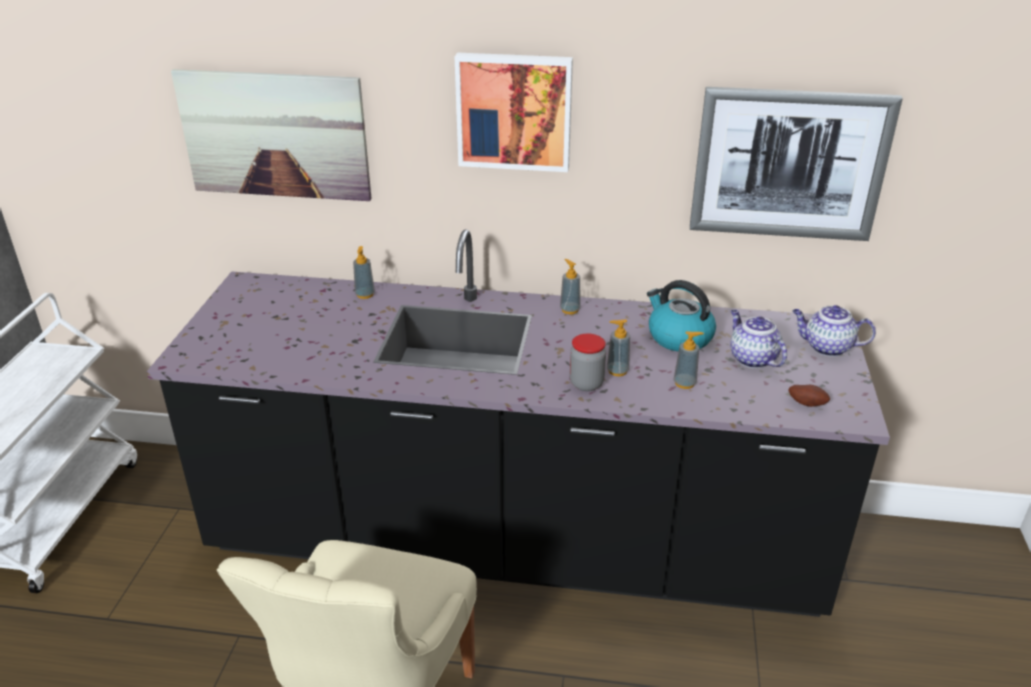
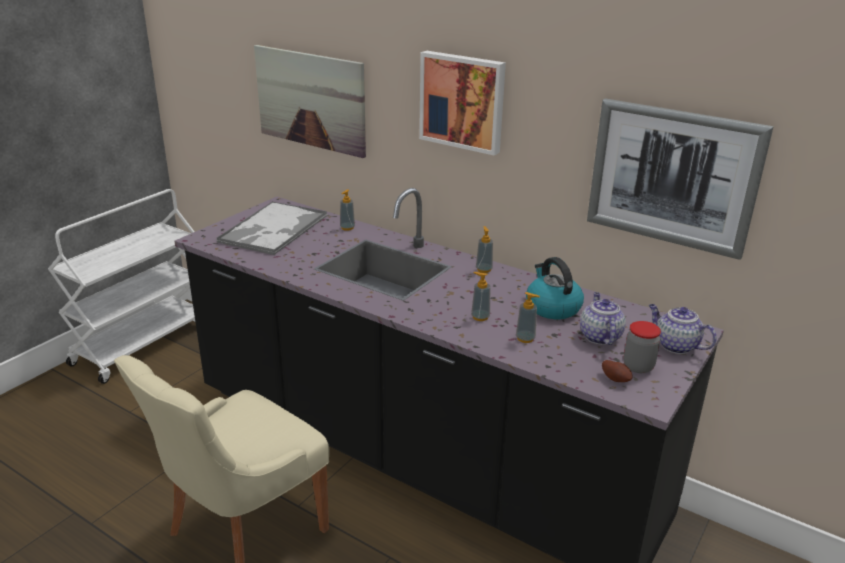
camera: 25 degrees right, 5 degrees down
(271, 320) = (273, 229): none -> tray
(586, 383) = (448, 319): jar -> jar (638, 366)

